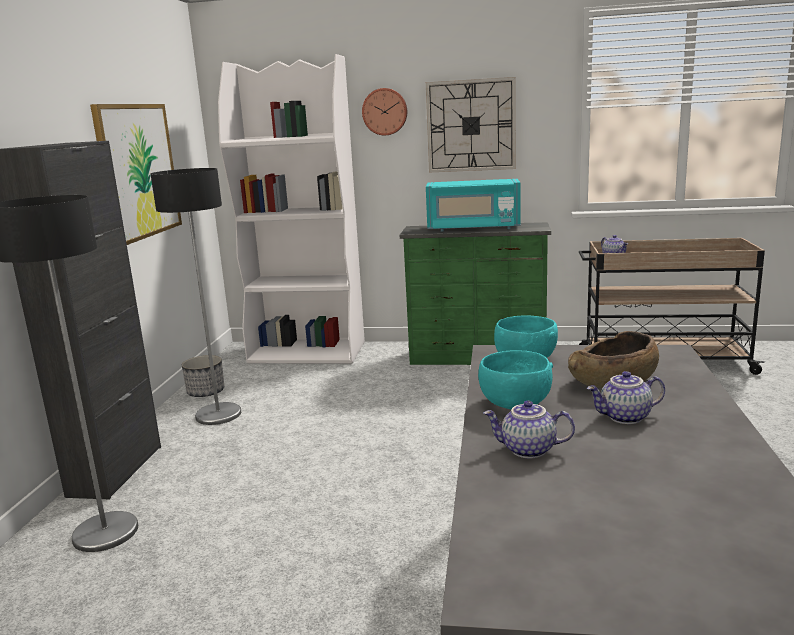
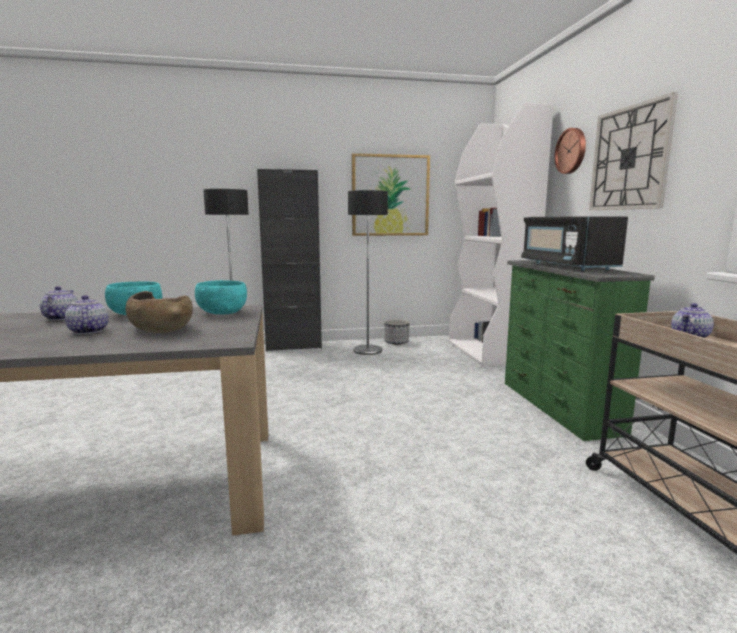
camera: 70 degrees right, 5 degrees down
(473, 228) = (566, 266): turquoise microwave -> black microwave

